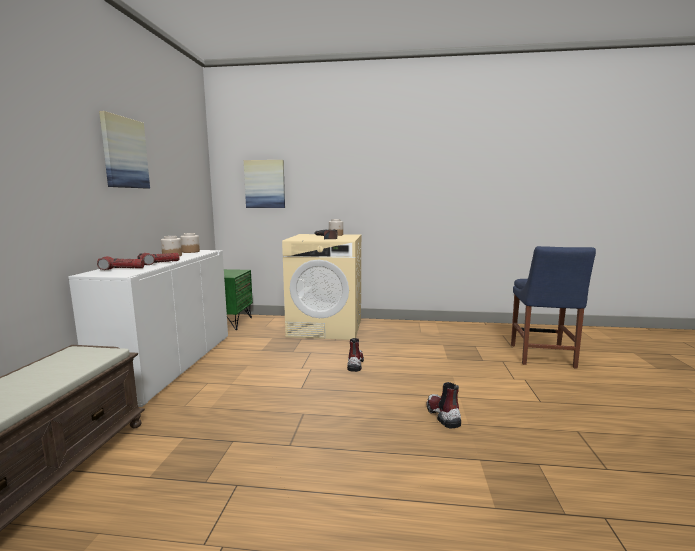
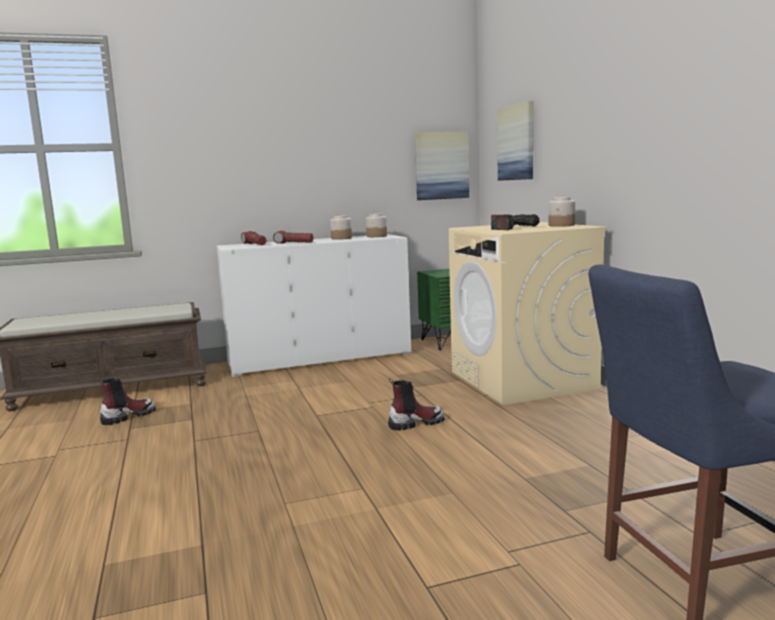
camera: 65 degrees right, 0 degrees up
(124, 153) = (302, 126): picture -> picture (441, 166)
(442, 415) = (306, 503): boot -> boot (128, 416)

